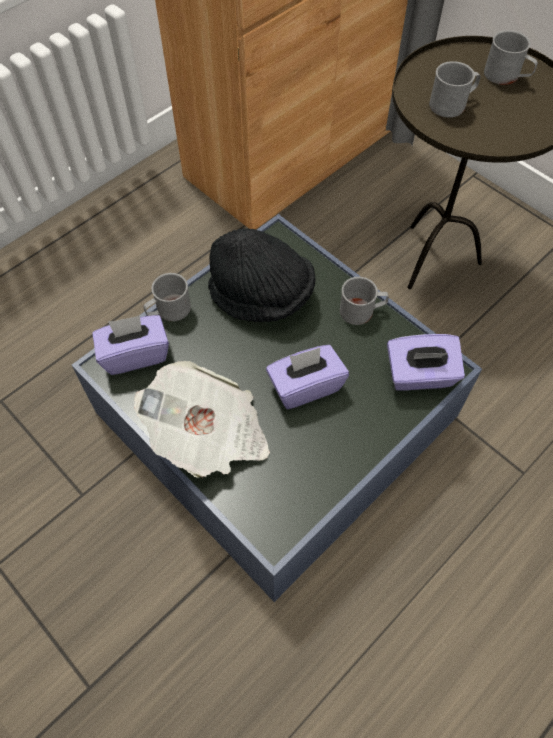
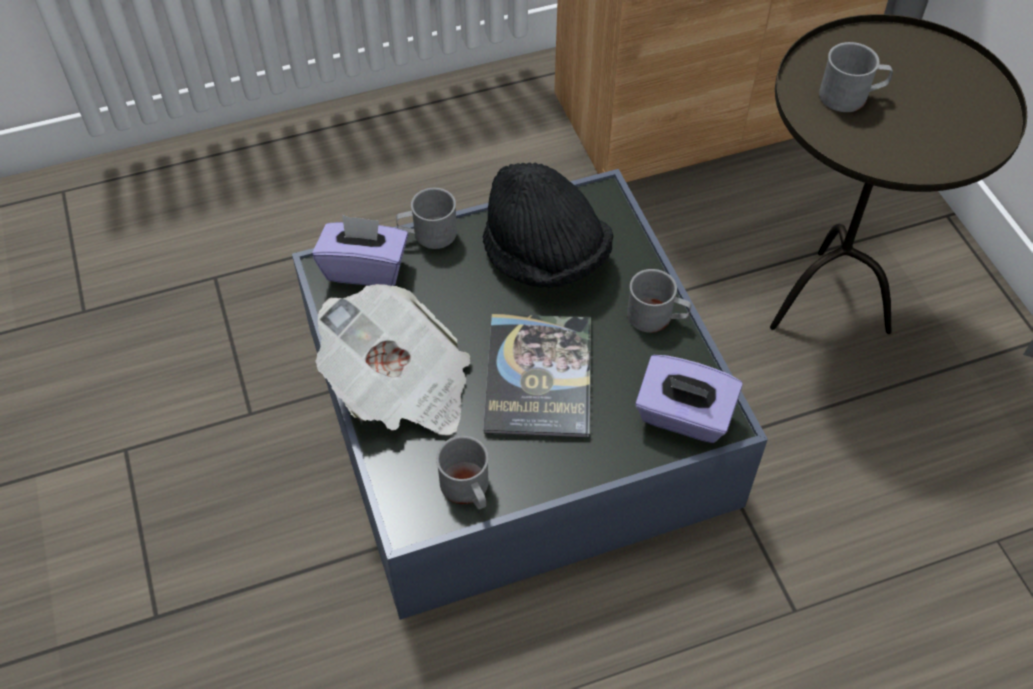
camera: 25 degrees right, 5 degrees down
(305, 386) = (538, 376): purple tissue box -> book
(506, 76) = (945, 84): grey mug -> grey mug (468, 490)

